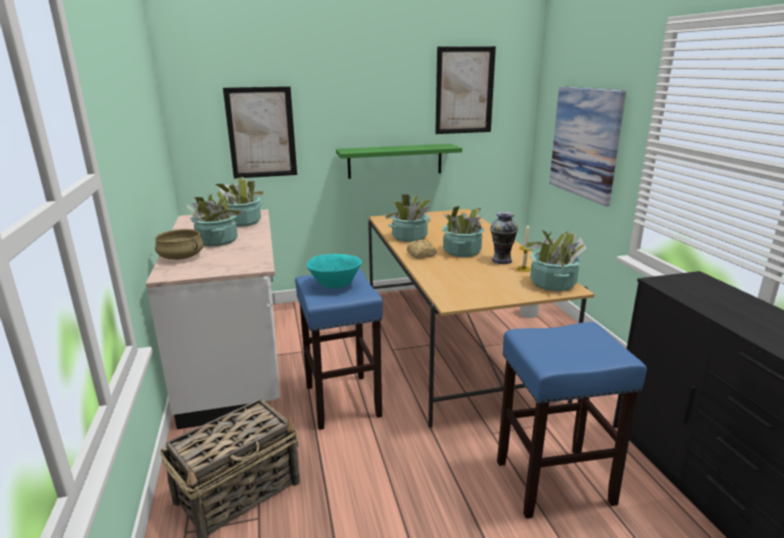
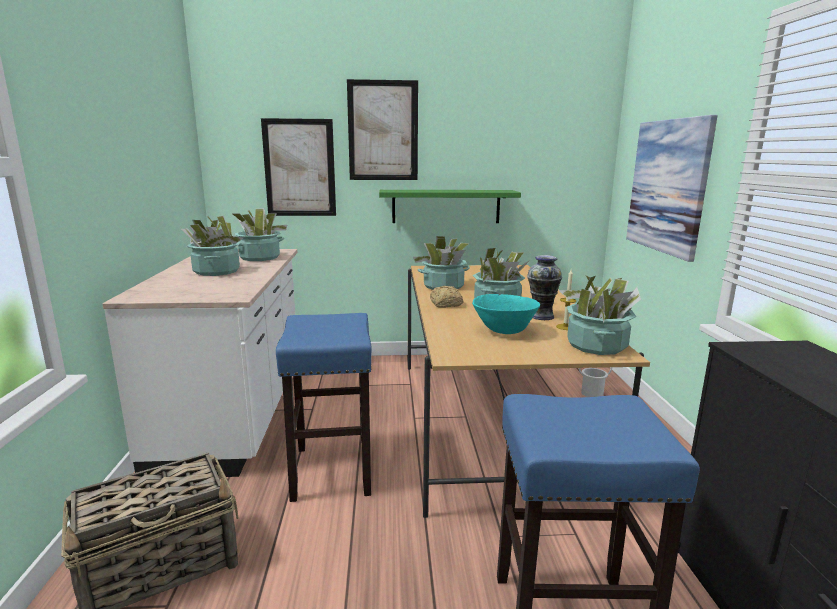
camera: 10 degrees right, 5 degrees down
(181, 257) = (164, 283): beige cooking pot -> none
(335, 285) = (324, 327): turquoise bowl -> turquoise bowl (504, 331)
(464, 90) = (529, 130): picture -> picture (383, 131)

